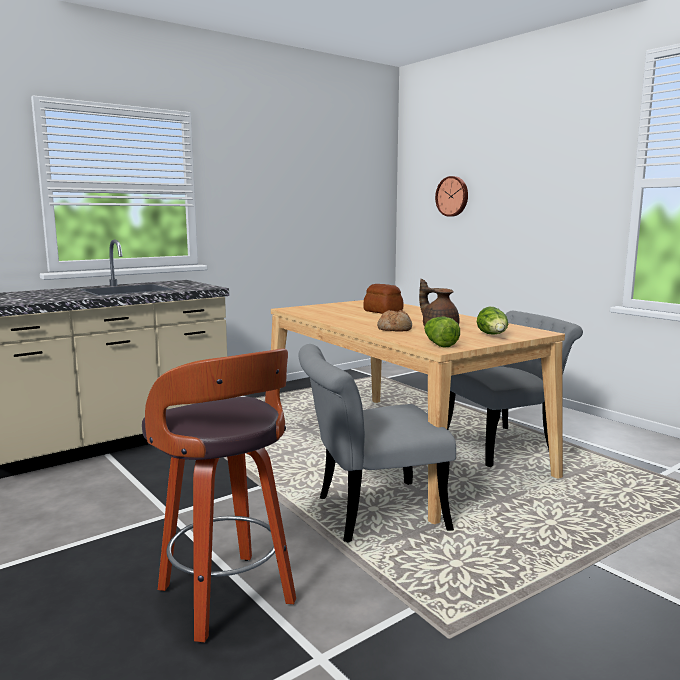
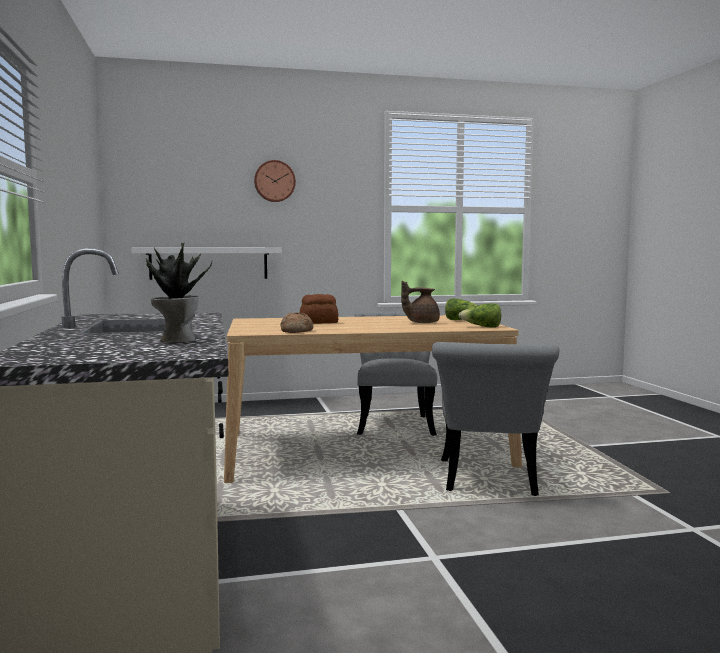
camera: 65 degrees left, 5 degrees down
(49, 298) = (176, 340): none -> potted plant
(228, 598) = (612, 548): stool -> none
(395, 329) = (409, 327): bread -> bread (296, 331)
(453, 196) = (196, 211): wall clock -> wall clock (274, 181)
(458, 246) = (209, 263): none -> white shelf

